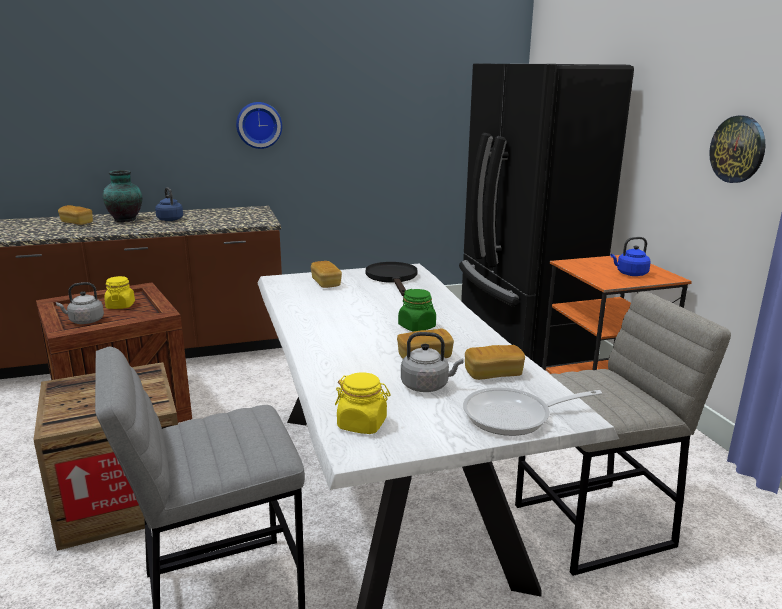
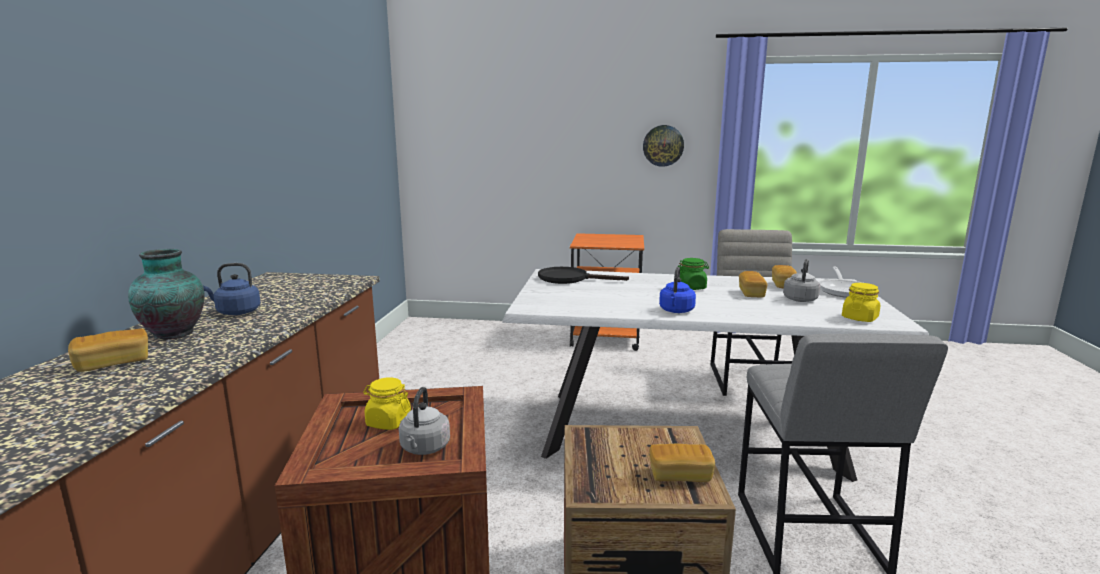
camera: 65 degrees left, 5 degrees down
(259, 125) = (241, 165): wall clock -> none
(326, 283) = (559, 296): bread -> bread (680, 475)
(517, 339) = (493, 335): black fridge -> none
(630, 274) = (619, 239): blue kettle -> blue kettle (676, 311)

